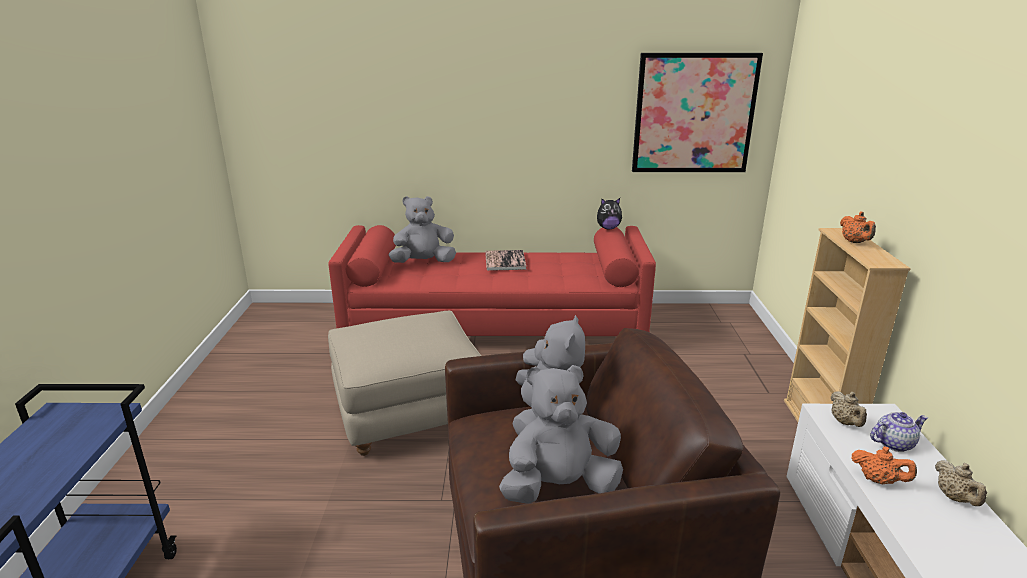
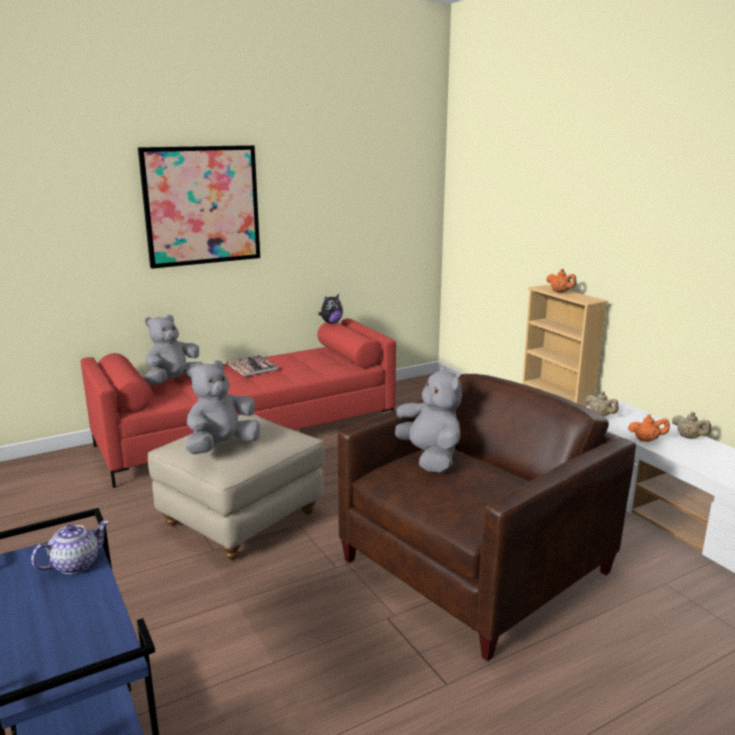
camera: 30 degrees left, 5 degrees down
(560, 487) = (489, 493): grey plush toy -> grey plush toy (221, 447)
(694, 113) = (383, 216): picture -> picture (202, 205)
(893, 443) = (635, 419): teapot -> teapot (75, 564)

